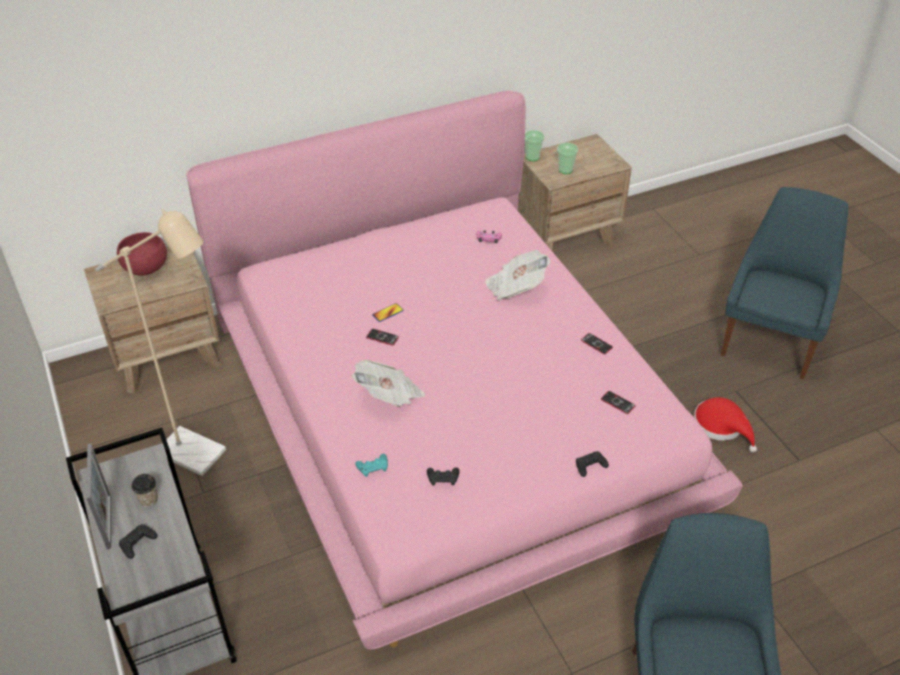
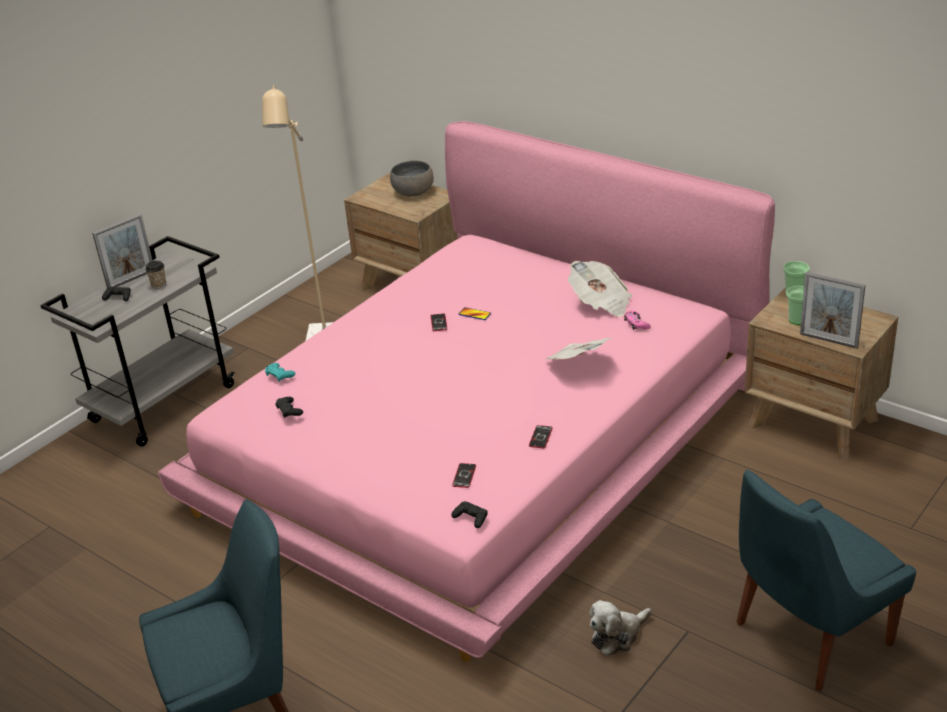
camera: 65 degrees right, 10 degrees down
(146, 267) = (413, 192): red bowl -> grey bowl
(389, 396) = (367, 352): newspaper -> newspaper (600, 303)
(590, 466) = (364, 485): black game controller -> black game controller (471, 518)
(601, 169) = (828, 340): none -> picture frame
(721, 426) = (617, 635): red hat -> plush toy
(770, 341) = (808, 636): blue chair -> blue chair turned 150 degrees clockwise

